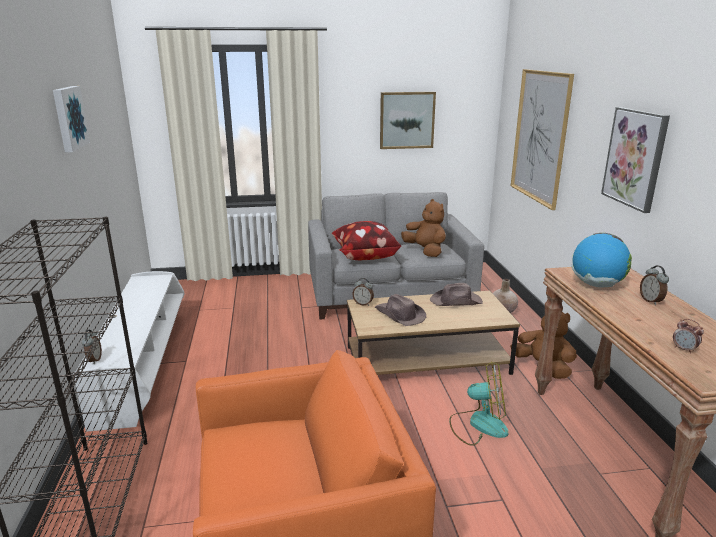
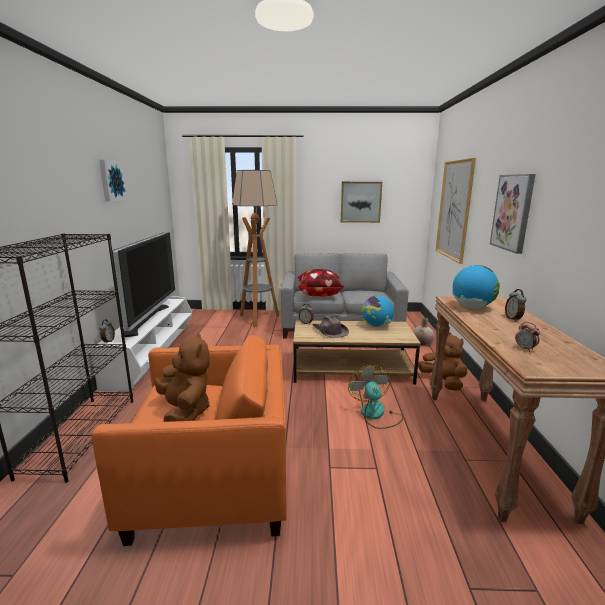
camera: 10 degrees right, 5 degrees down
(133, 316) = (147, 319): none -> television
(274, 291) = (258, 319): none -> floor lamp
(425, 251) = (365, 294): brown plush toy -> brown plush toy (185, 412)
(456, 301) = (376, 326): brown hat -> globe
(478, 424) = (376, 415): fan -> fan turned 120 degrees counterclockwise

